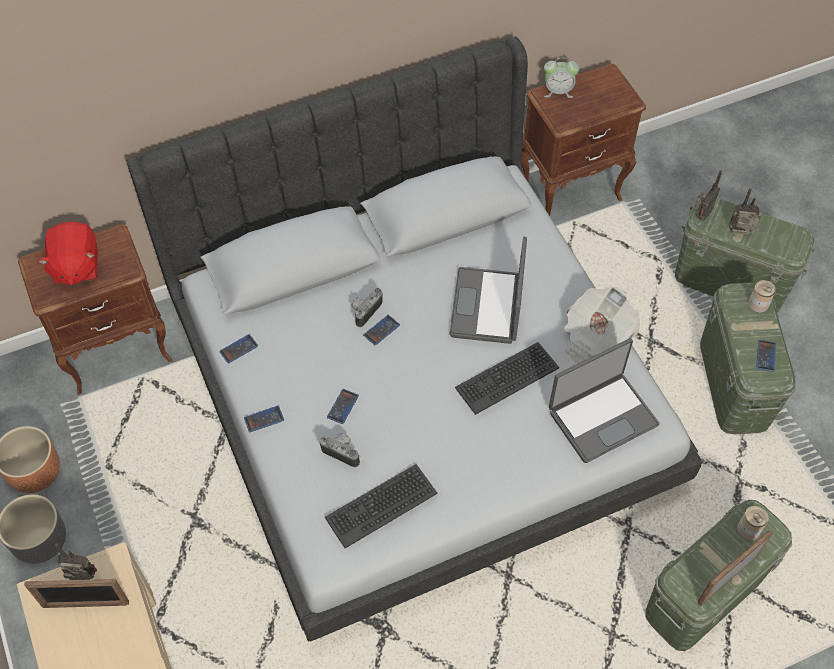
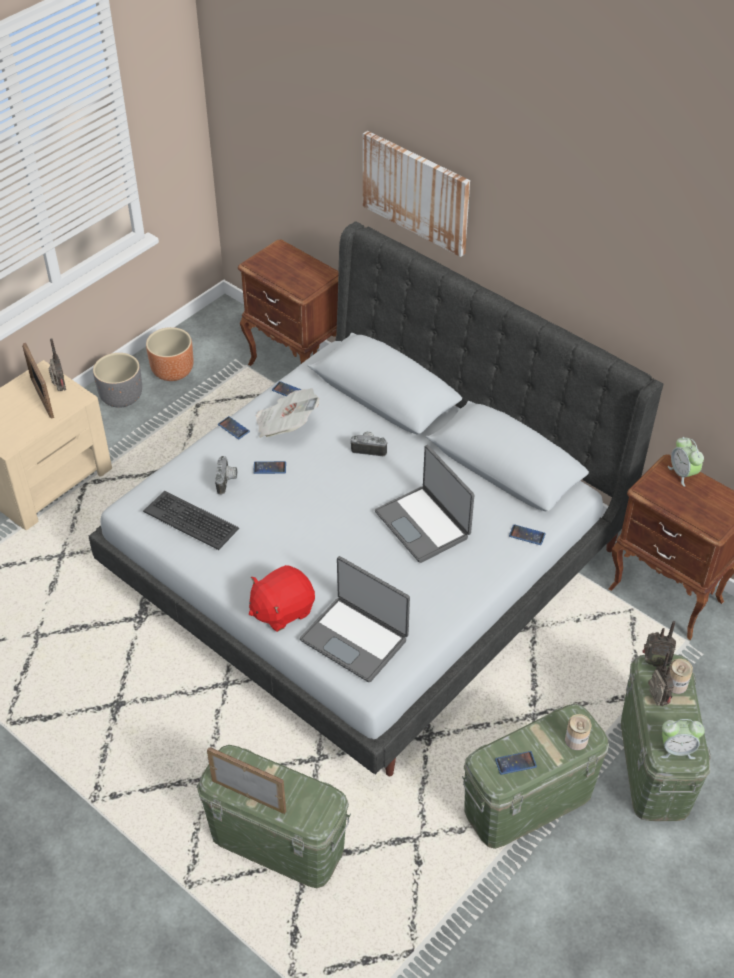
camera: 65 degrees right, 10 degrees down
(75, 267) = (288, 267): red plush toy -> red plush toy (282, 610)
(188, 74) = (416, 192): none -> picture
(381, 330) = (356, 465): phone -> phone (527, 535)
(488, 306) = (424, 524): laptop -> laptop turned 105 degrees counterclockwise
(506, 377) = (358, 560): keyboard -> none
(595, 339) = (436, 609): newspaper -> newspaper (286, 425)
(748, 529) = (309, 799): can -> can (676, 684)
(791, 243) = (677, 749): none -> alarm clock

